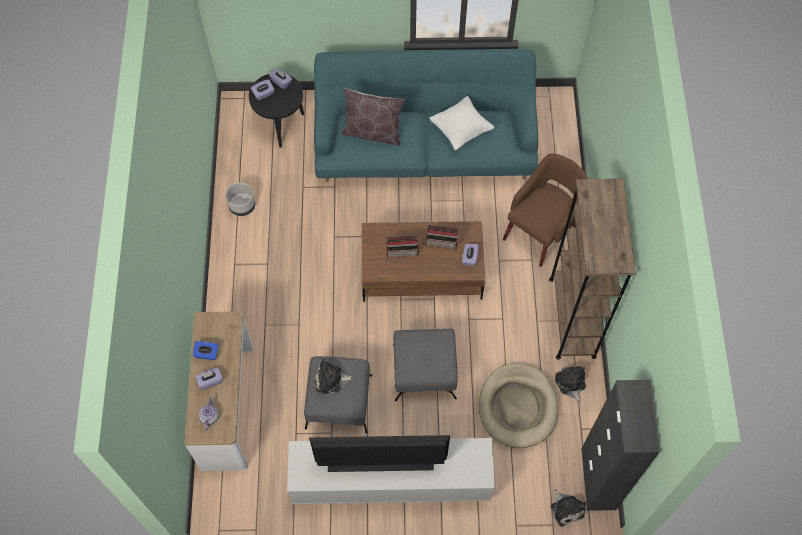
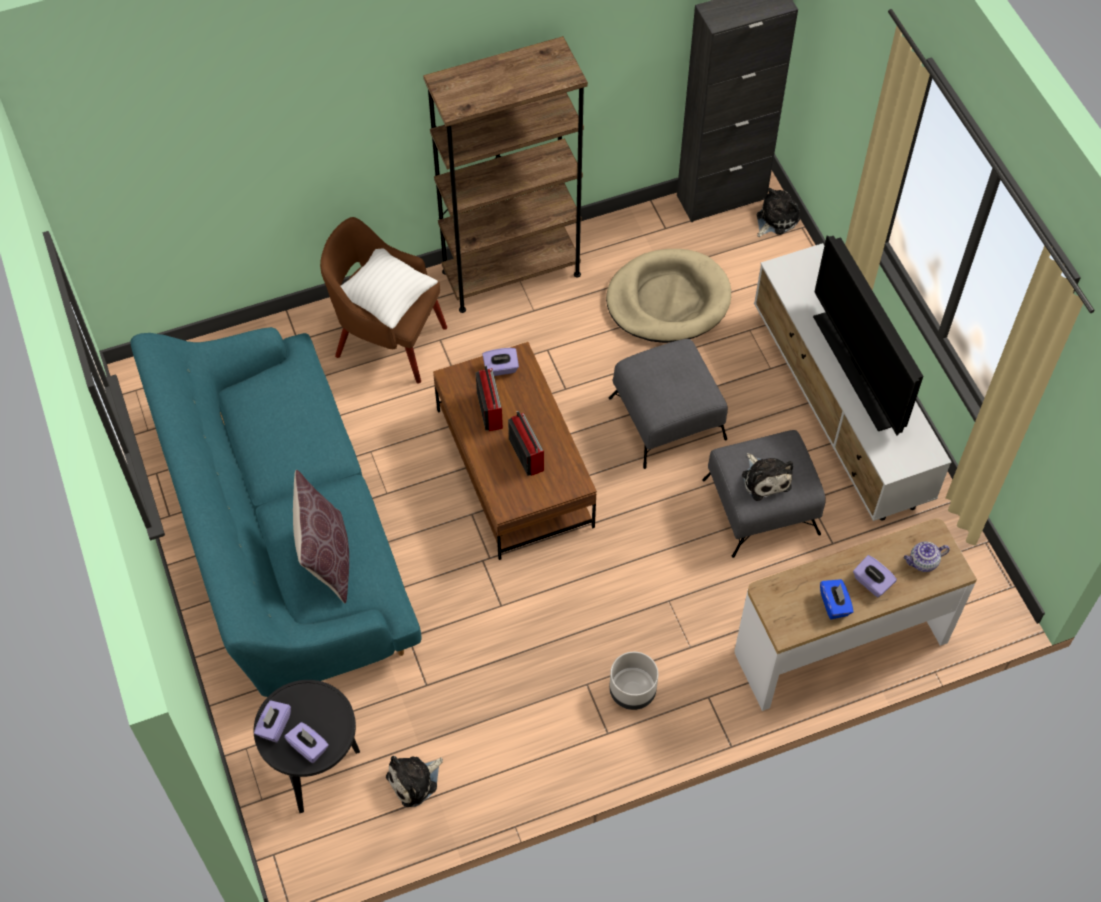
camera: 110 degrees left, 5 degrees down
(242, 206) = (497, 765): grey planter -> grey planter (632, 691)
(461, 130) = (281, 438): white pillow -> white pillow (387, 299)
(570, 383) = (608, 252): plush toy -> plush toy (415, 781)

